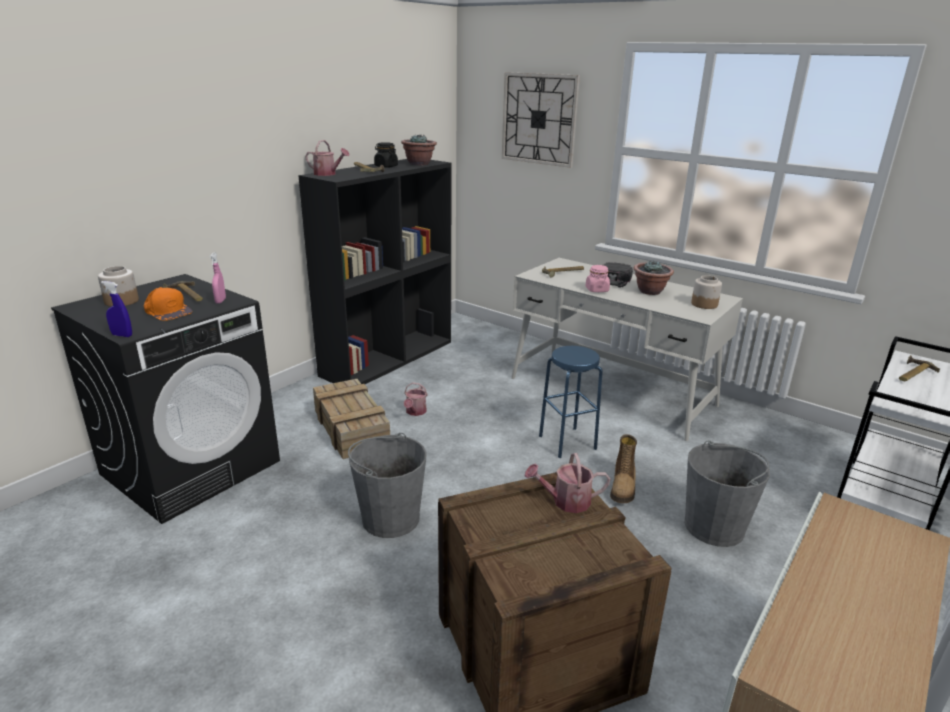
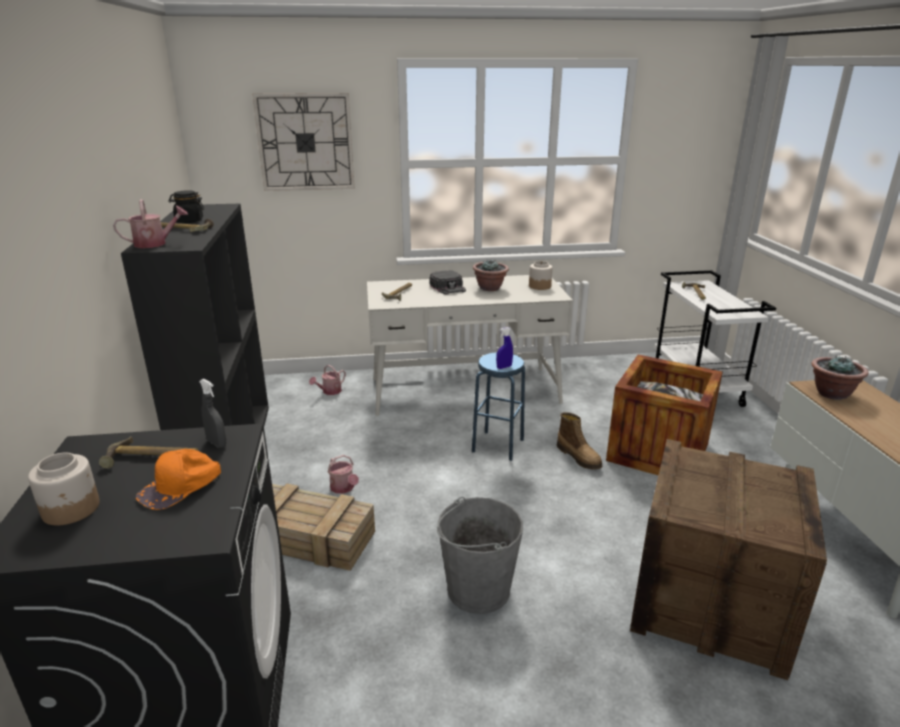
camera: 45 degrees left, 0 degrees up
(122, 335) = (202, 541): blue spray bottle -> blue spray bottle (504, 367)
(167, 311) = (181, 486): orange cap -> orange cap turned 135 degrees clockwise
(220, 301) = (217, 443): pink spray bottle -> grey spray bottle
(419, 164) = (215, 211): potted plant -> potted plant (831, 393)
(566, 501) = (702, 466): watering can -> watering can (329, 391)
(596, 290) = (454, 299): pink jar -> none
(714, 526) = (658, 452): grey bucket -> crate

